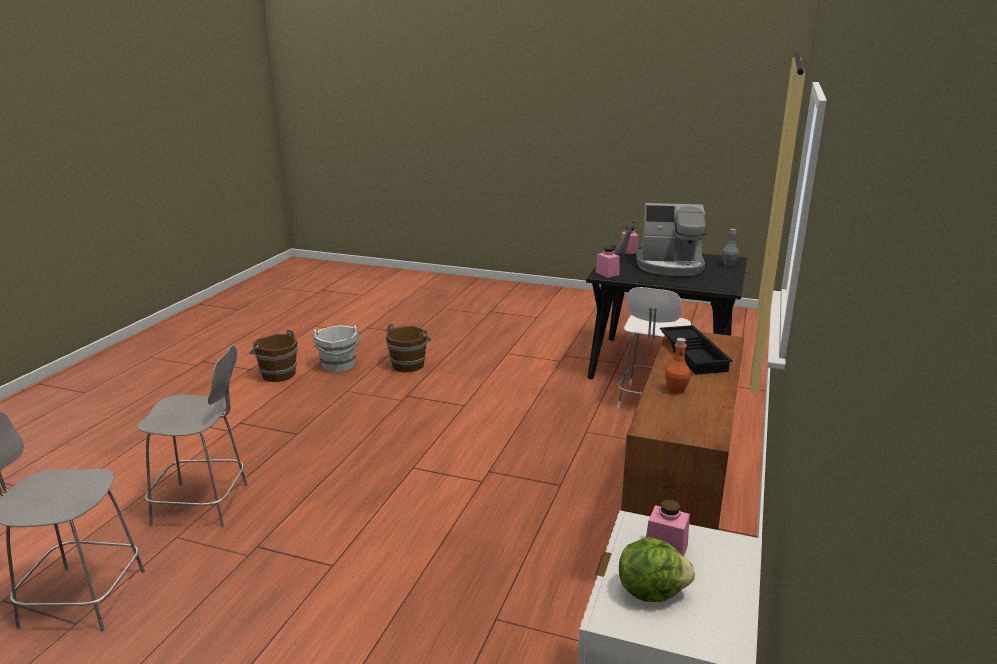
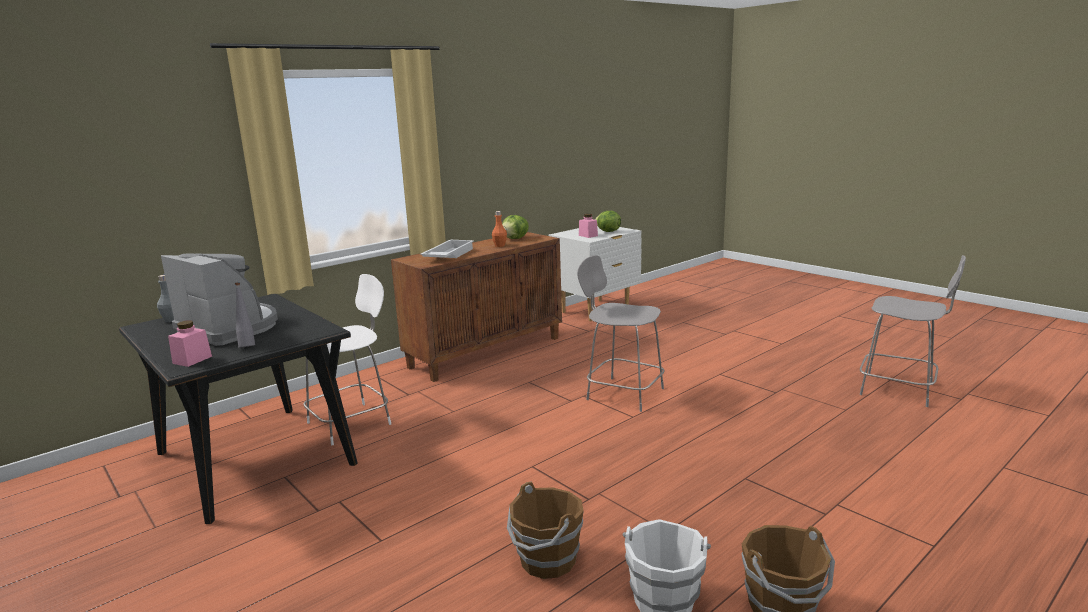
camera: 150 degrees left, 5 degrees down
(204, 504) = (832, 427): grey chair -> grey chair (622, 393)
(607, 273) = (317, 330): pink jar -> none
(691, 416) = (515, 239): none -> lettuce
(695, 355) = (448, 255): black tray -> white tray

